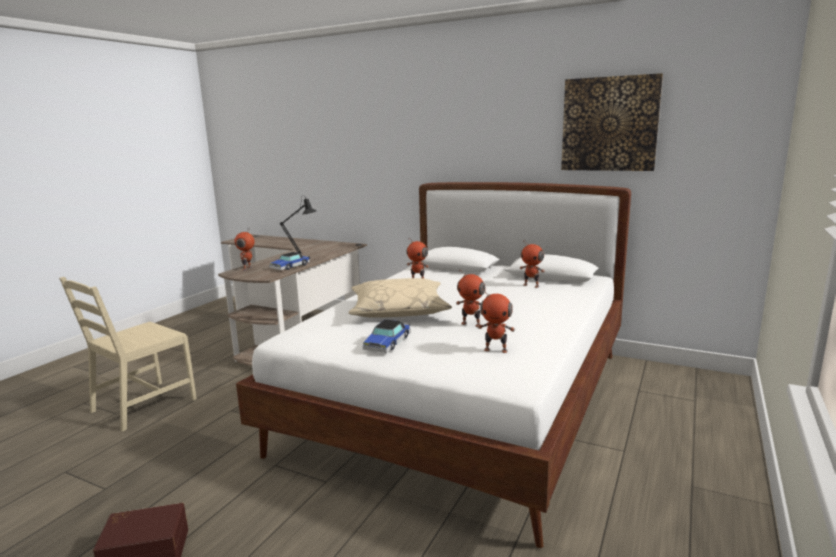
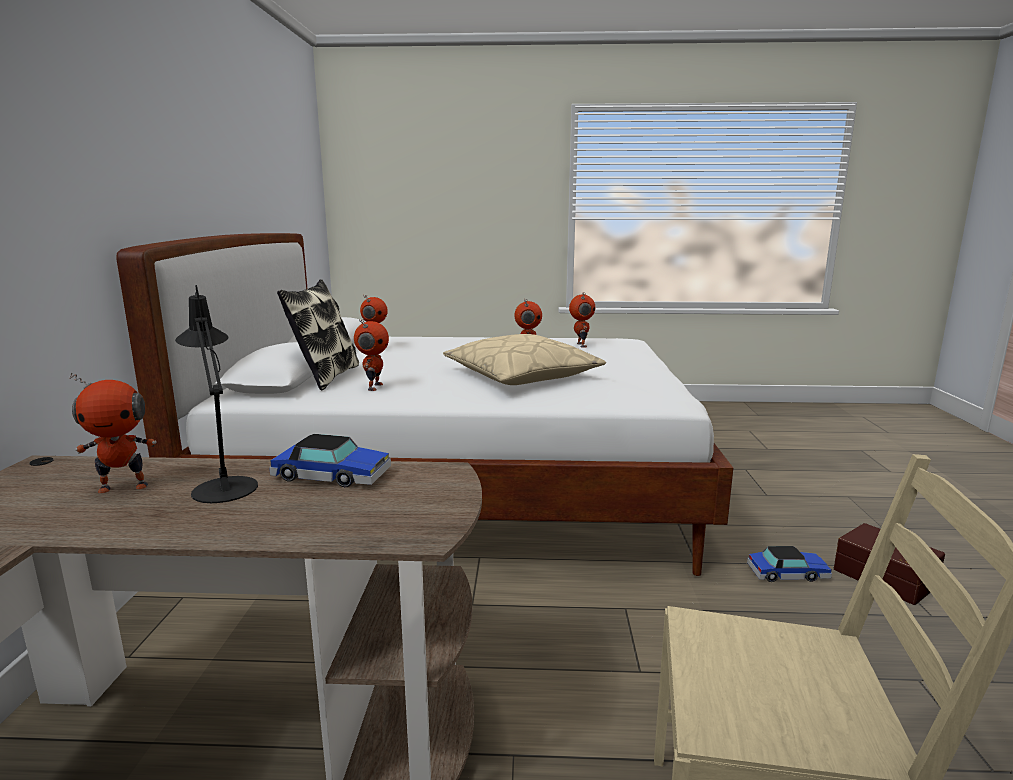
camera: 115 degrees left, 0 degrees up
(247, 268) = (366, 526): toy robot -> toy robot (124, 487)
(387, 343) = (618, 367): toy car -> toy car (787, 573)
(453, 274) = (325, 377): none -> pillow
(609, 124) = (263, 155): picture -> none

